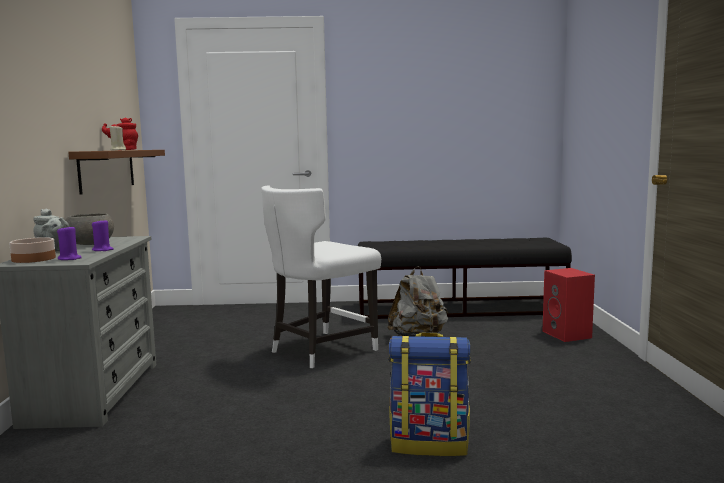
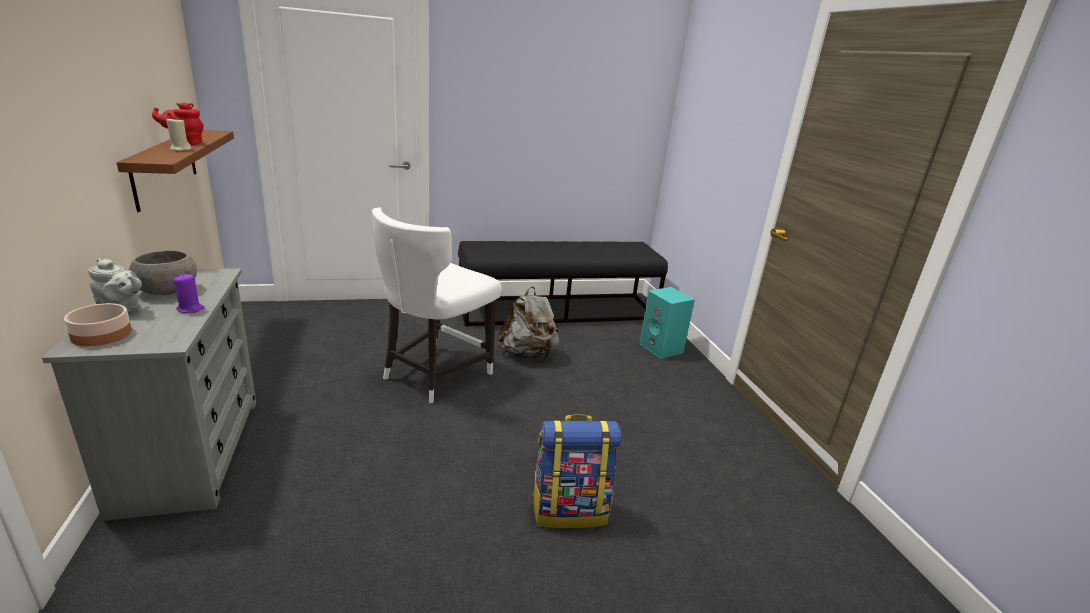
camera: 15 degrees left, 15 degrees up
(69, 259) = (153, 335): purple candle -> none
(568, 335) = (662, 348): red speaker -> turquoise speaker

